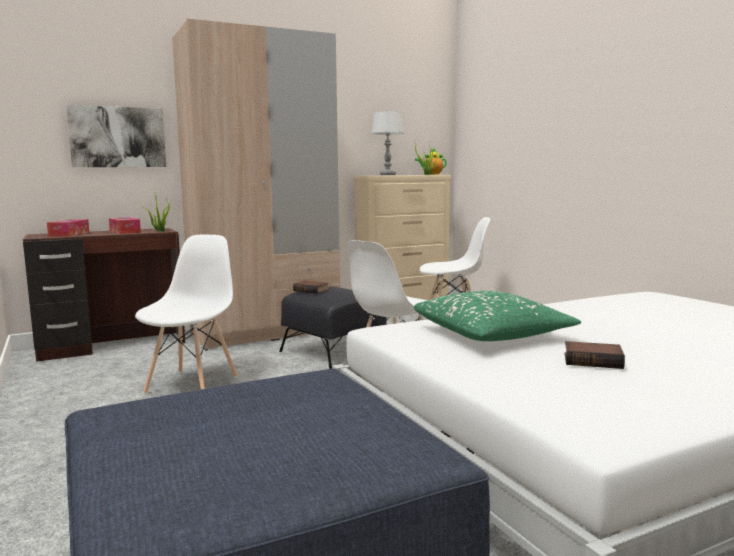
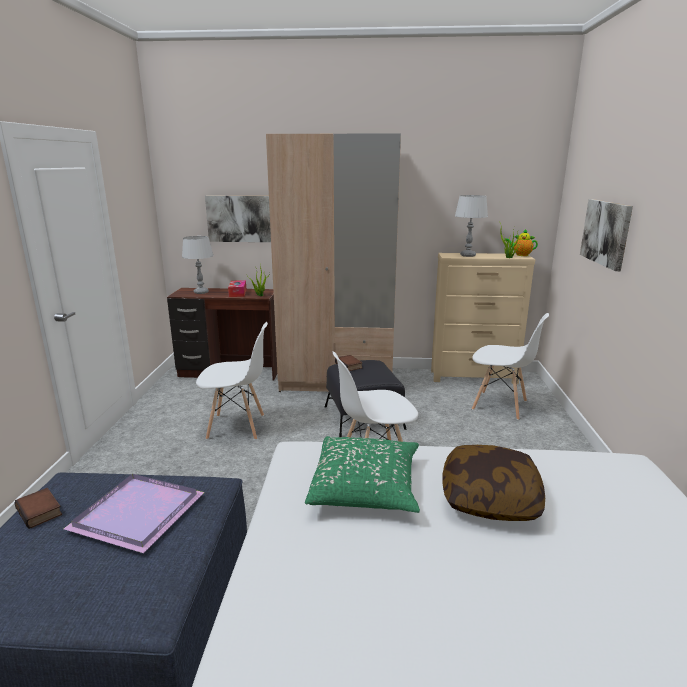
camera: 30 degrees right, 10 degrees up
(69, 234) = (201, 292): tissue box -> grey table lamp
(193, 384) = (237, 427): white chair -> white chair turned 45 degrees clockwise
(272, 405) = (140, 512): none -> purple tray
(530, 132) = (606, 233): none -> picture
(593, 360) = (388, 561): book -> book (41, 511)
(598, 320) = (490, 498): none -> pillow

